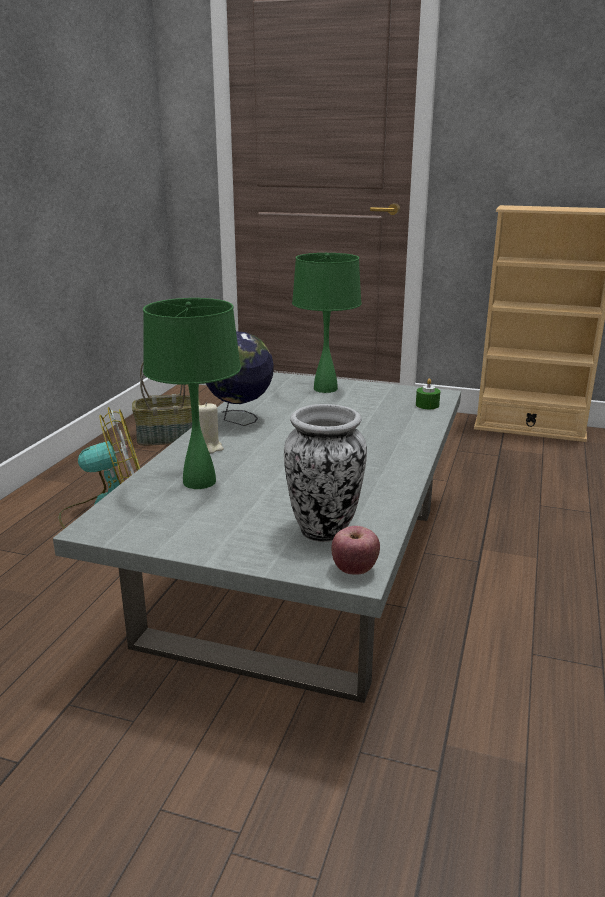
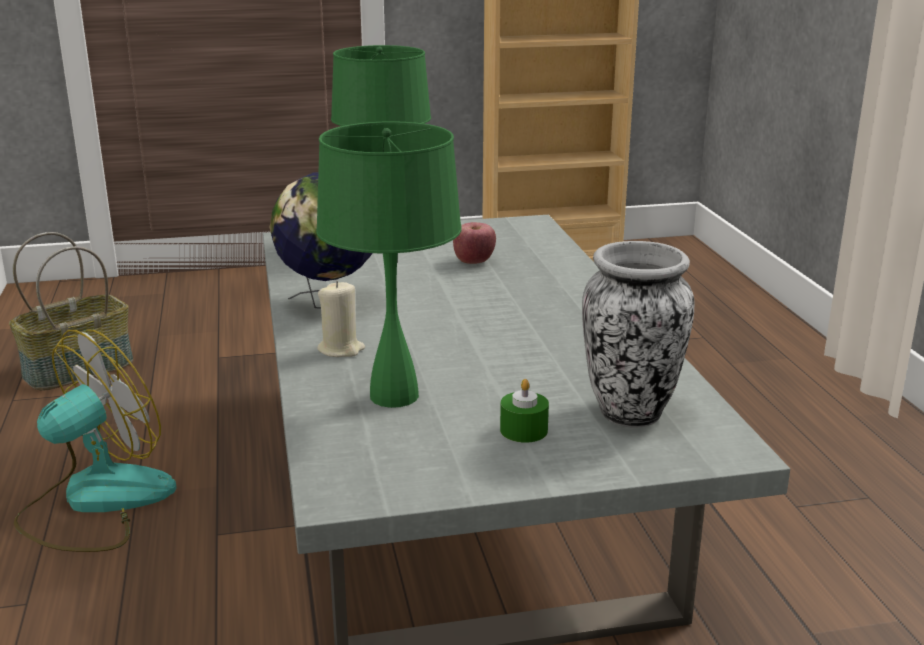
camera: 30 degrees left, 0 degrees up
(354, 570) = (723, 446): apple -> apple (474, 262)
(427, 405) = (536, 238): green candle -> green candle (523, 430)

